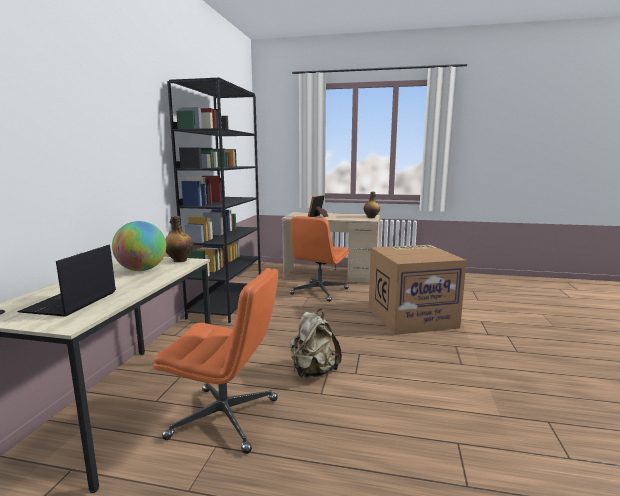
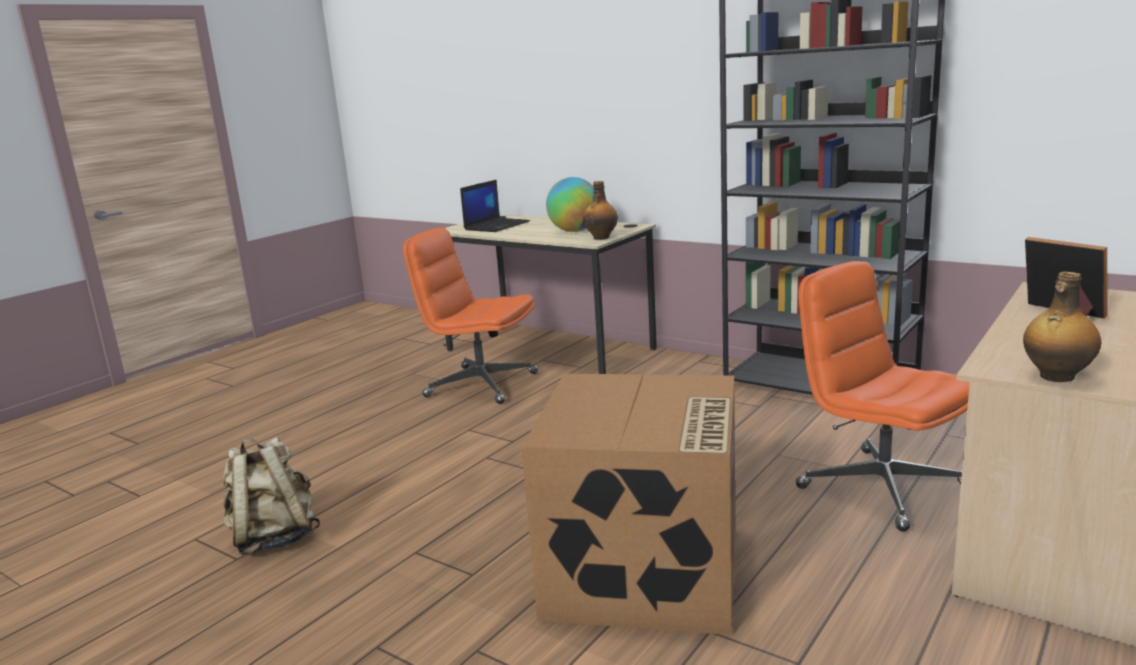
camera: 115 degrees right, 5 degrees up
(71, 302) = (497, 225): laptop -> laptop turned 90 degrees clockwise
(226, 418) = (480, 385): orange office chair -> orange office chair turned 75 degrees clockwise
(313, 372) = (519, 431): beige backpack -> beige backpack (274, 538)

